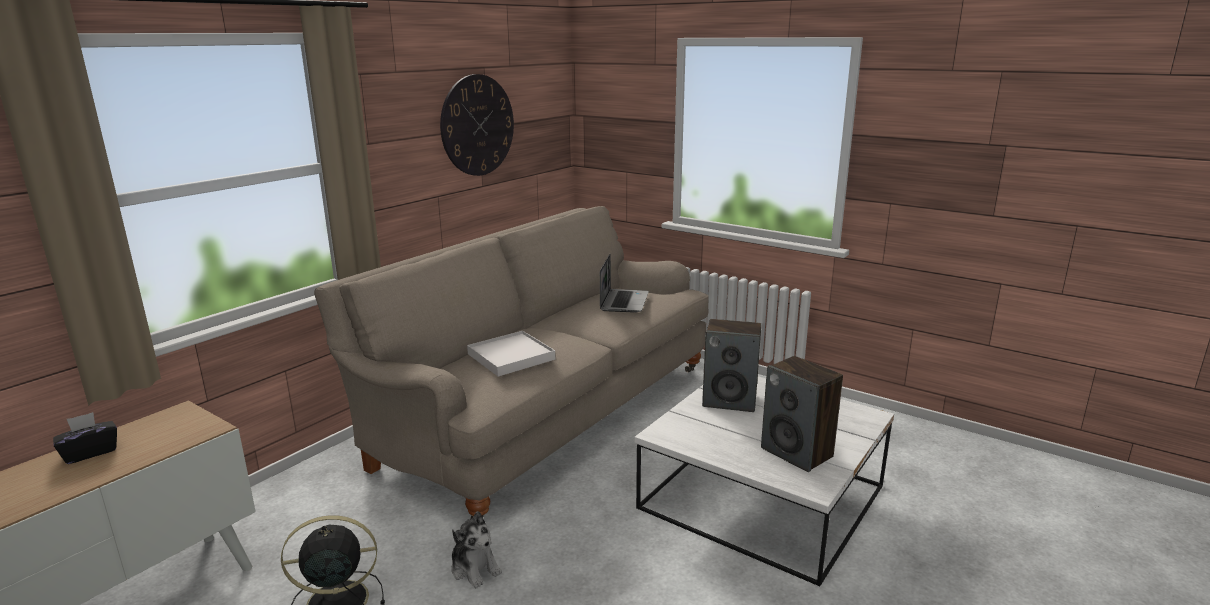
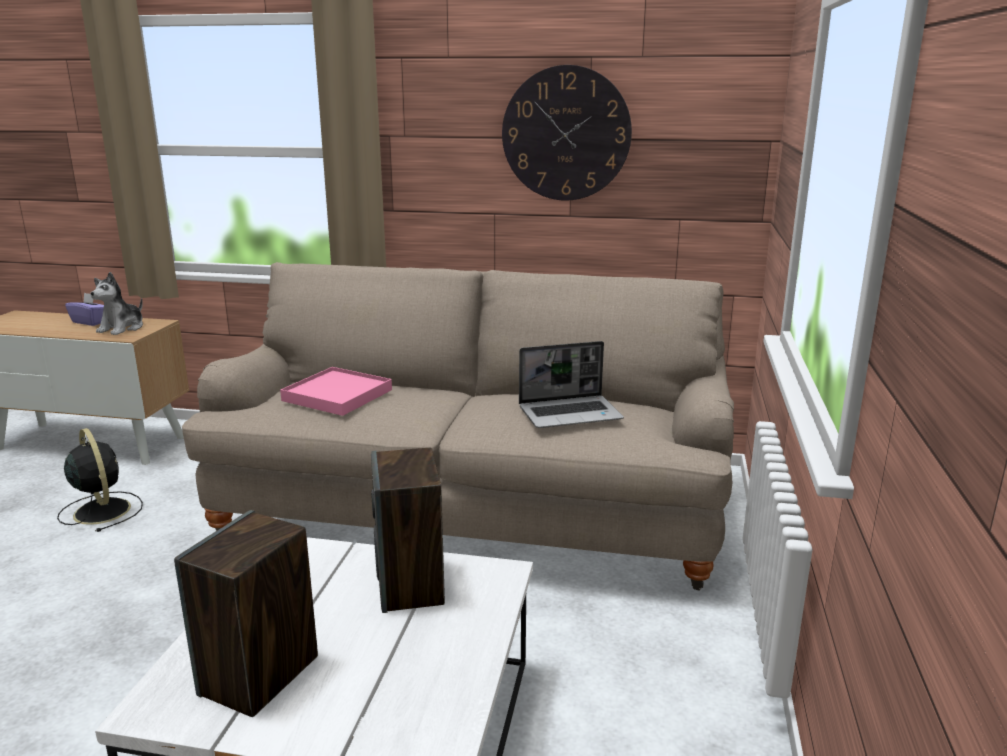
camera: 65 degrees right, 0 degrees up
(90, 452) = (91, 322): black tissue box -> purple tissue box
(475, 568) = (152, 559): plush toy -> plush toy (122, 328)
(511, 357) = (337, 395): white tray -> pink tray

